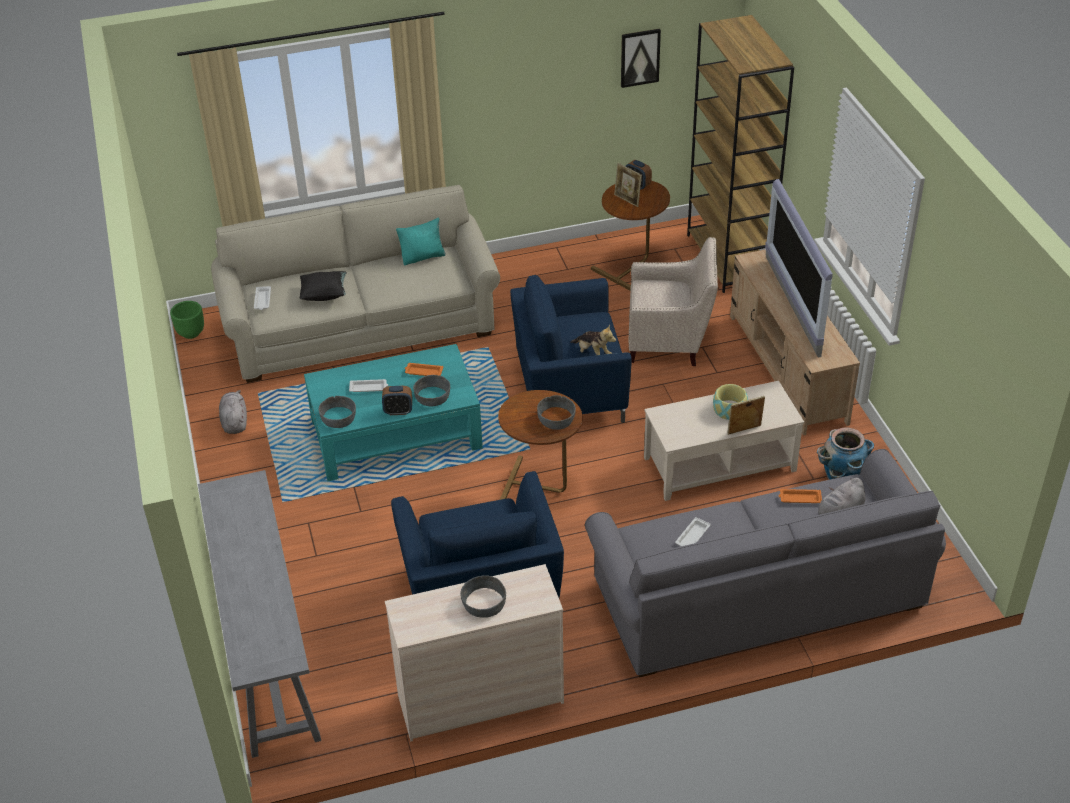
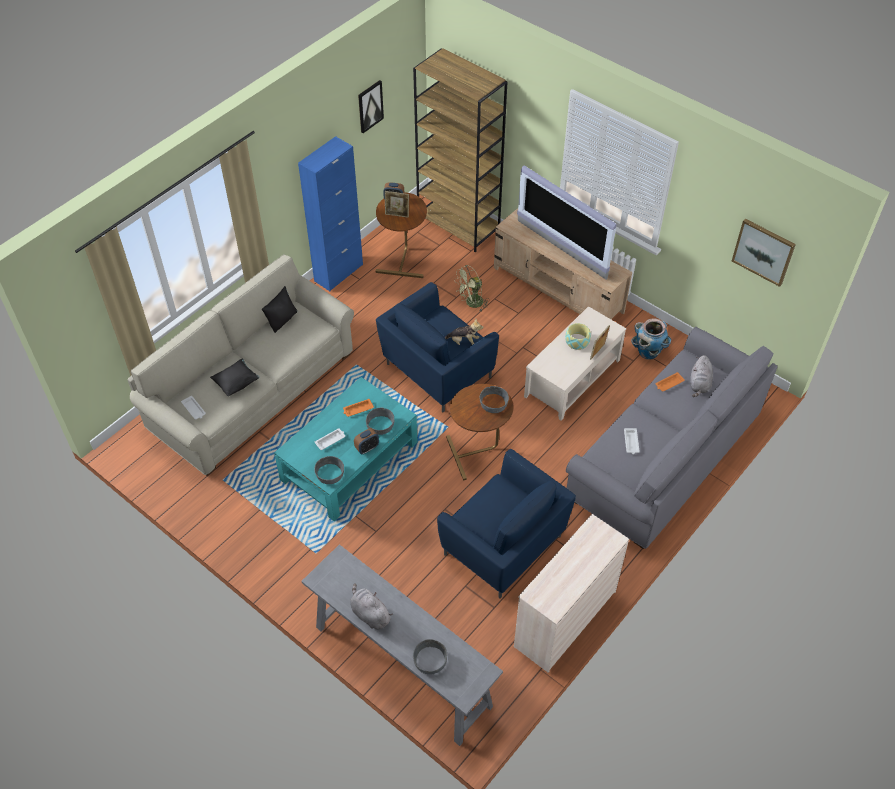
camera: 35 degrees left, 10 degrees up
(191, 333) = (126, 457): green planter -> none
(234, 422) = (225, 511): grey plush toy -> grey plush toy (369, 614)
(423, 257) = (282, 320): turquoise pillow -> black pillow
(483, 603) = (579, 562): grey bowl -> grey bowl (429, 661)
(550, 254) = (338, 273): none -> blue cabinet
(670, 341) = (471, 303): beige armchair -> green fan
(983, 363) = (763, 251): none -> picture

